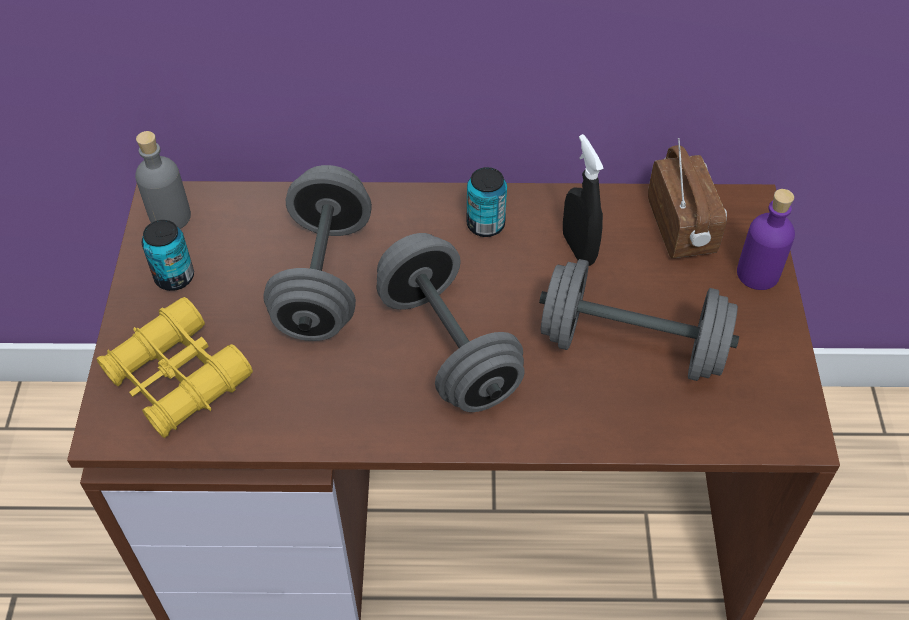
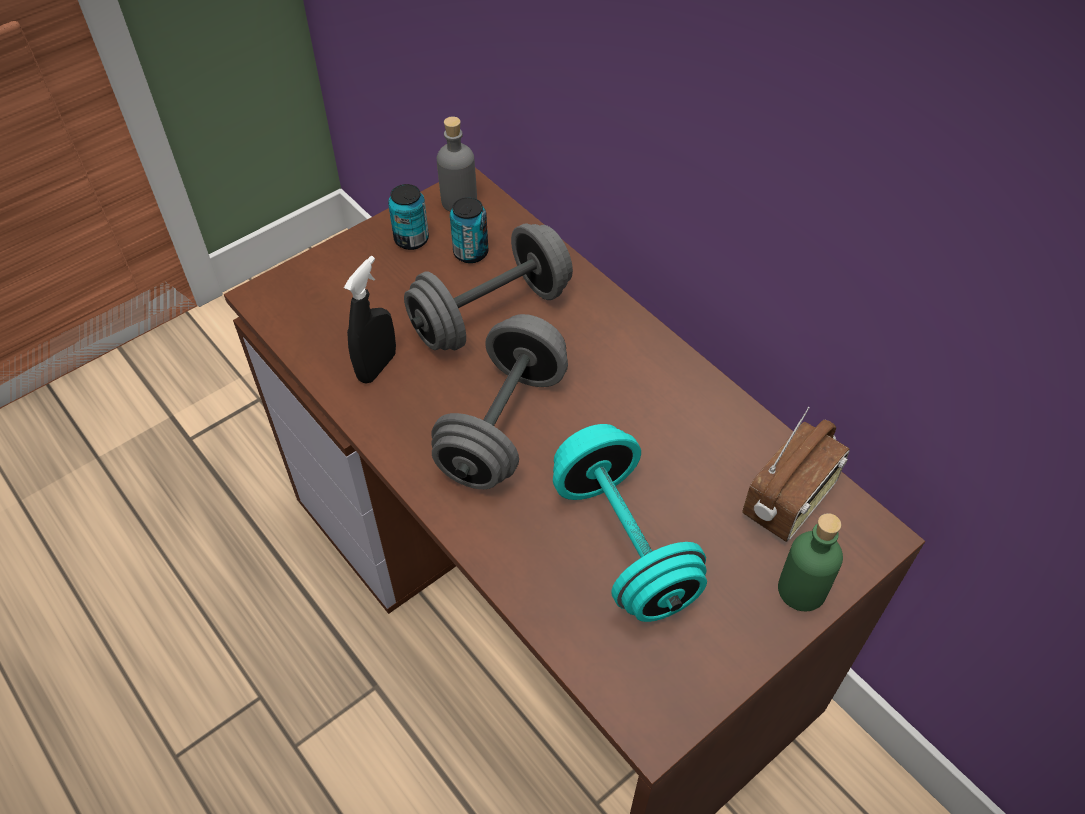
camera: 50 degrees right, 0 degrees up
(177, 378) = (332, 299): yellow binoculars -> none
(485, 225) = (643, 370): can -> can (471, 253)
(578, 248) = (686, 444): black spray bottle -> black spray bottle (377, 366)
(631, 346) = (623, 544): grey dumbbell -> turquoise dumbbell
(757, 274) = (801, 589): purple bottle -> green bottle

